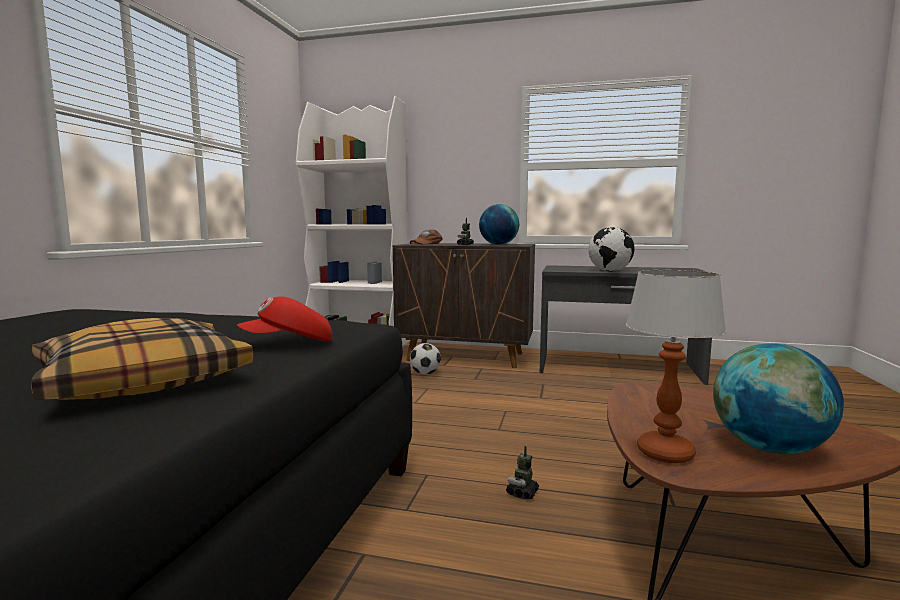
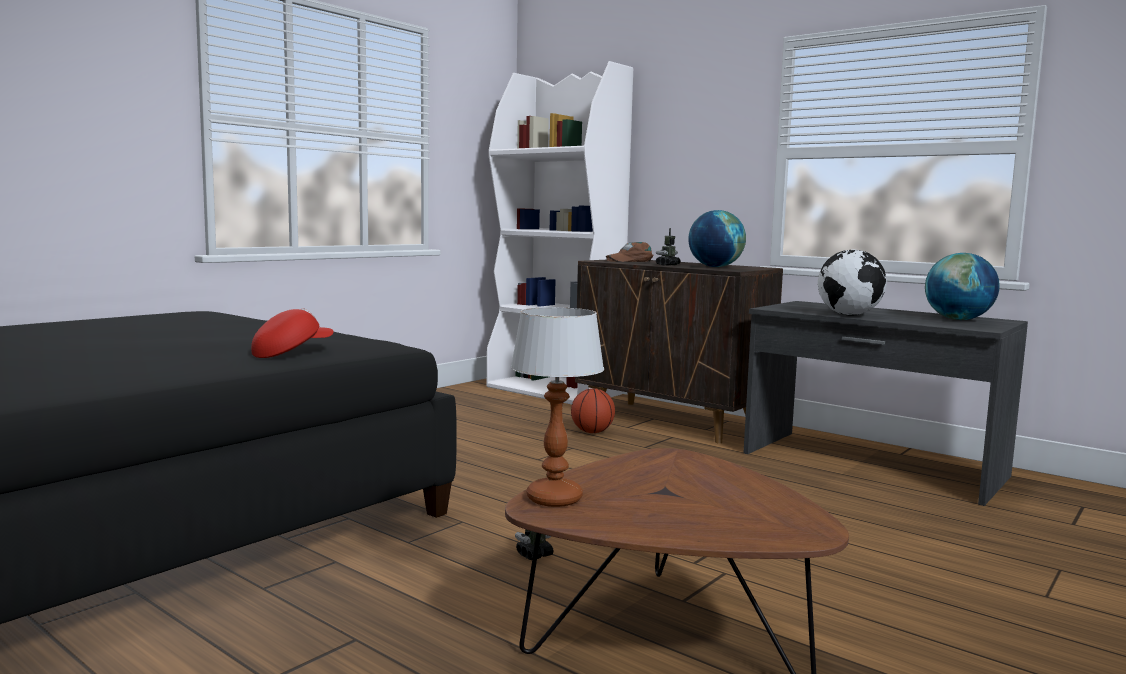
camera: 25 degrees right, 0 degrees up
(145, 379) = (154, 363): pillow -> none
(289, 344) = (291, 353): red cap -> red cap turned 135 degrees clockwise
(425, 373) = (592, 432): football -> basketball
(769, 448) = (668, 515): globe -> globe (958, 319)

